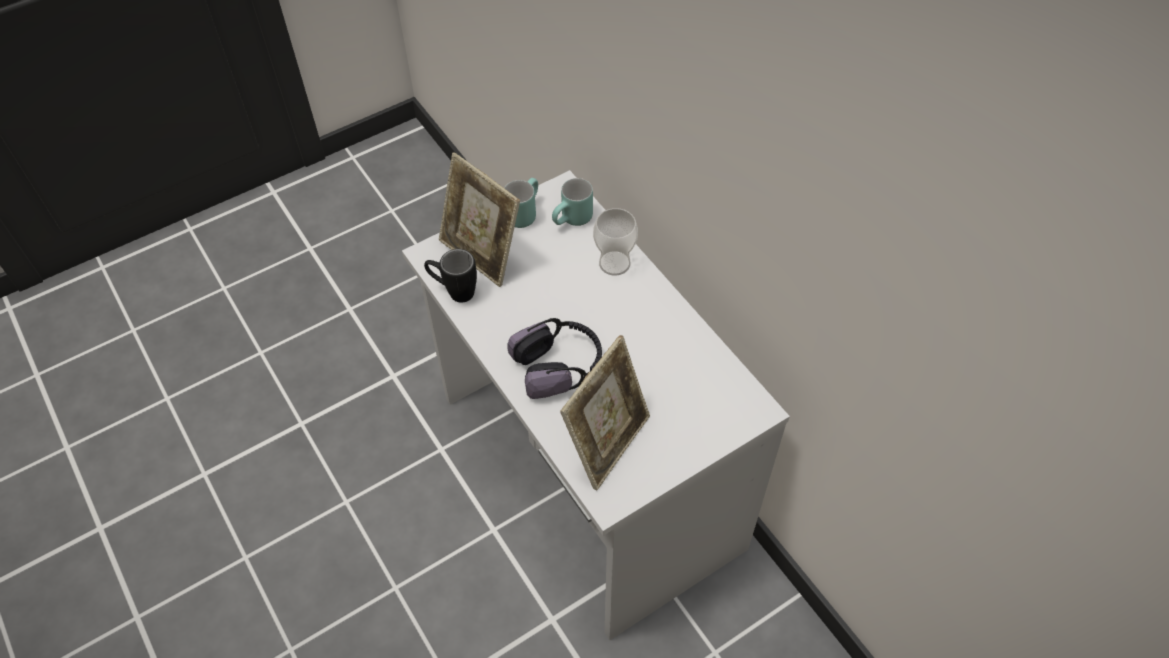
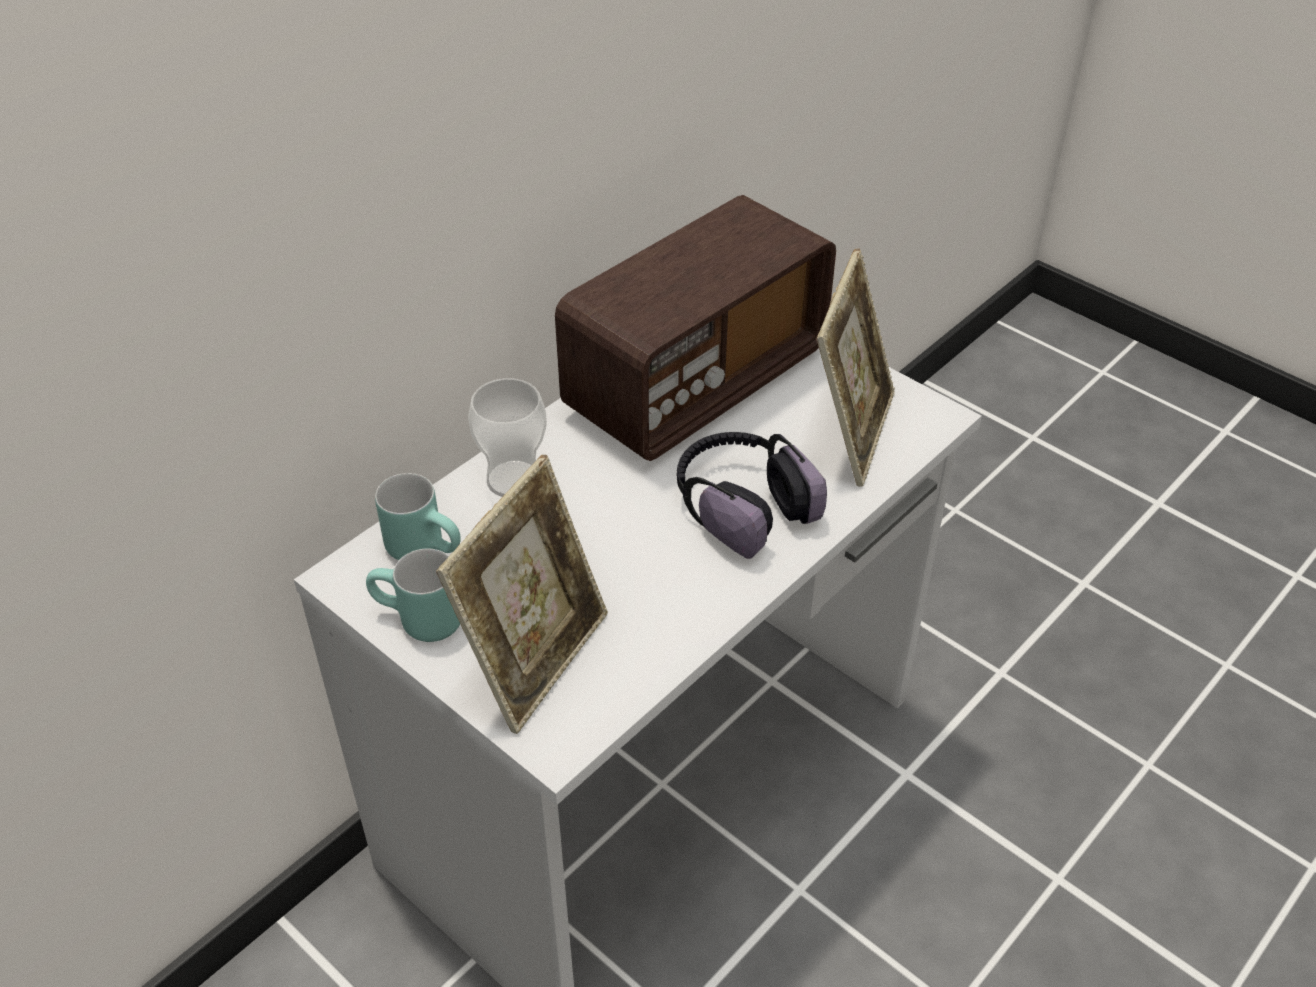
camera: 105 degrees left, 10 degrees down
(454, 291) = (636, 677): black mug -> none
(607, 442) = (850, 432): picture frame -> picture frame turned 90 degrees clockwise
(678, 368) = (696, 383): none -> radio

